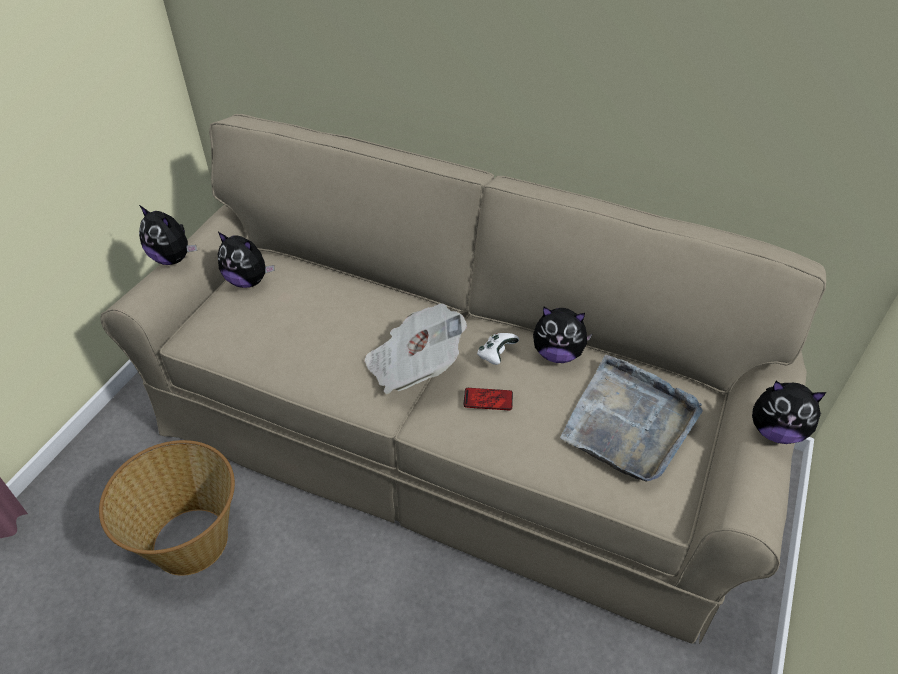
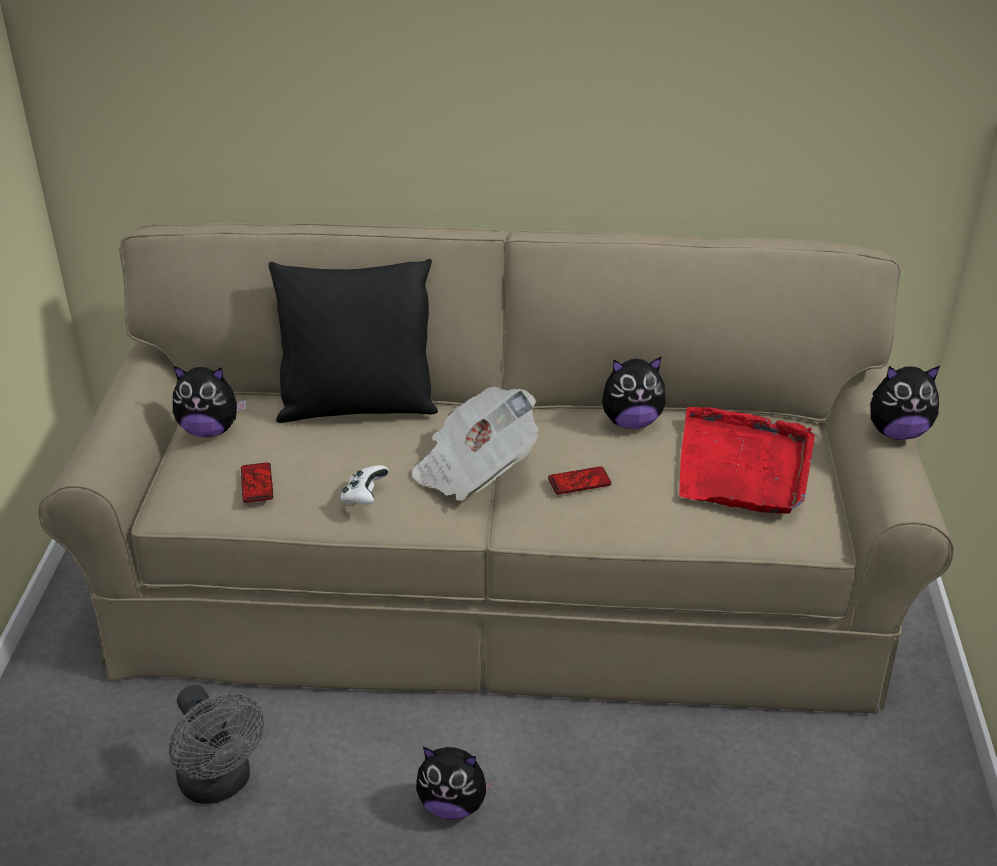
camera: 20 degrees left, 10 degrees down
(173, 258) = (107, 418): plush toy -> plush toy (453, 805)
(190, 540) = (220, 784): basket -> grey fan
(252, 336) = (257, 483): none -> phone
(357, 287) = (357, 407): none -> black pillow
(496, 355) = (563, 438): white game controller -> white game controller (364, 497)
(629, 422) = (743, 466): grey tray -> red tray

